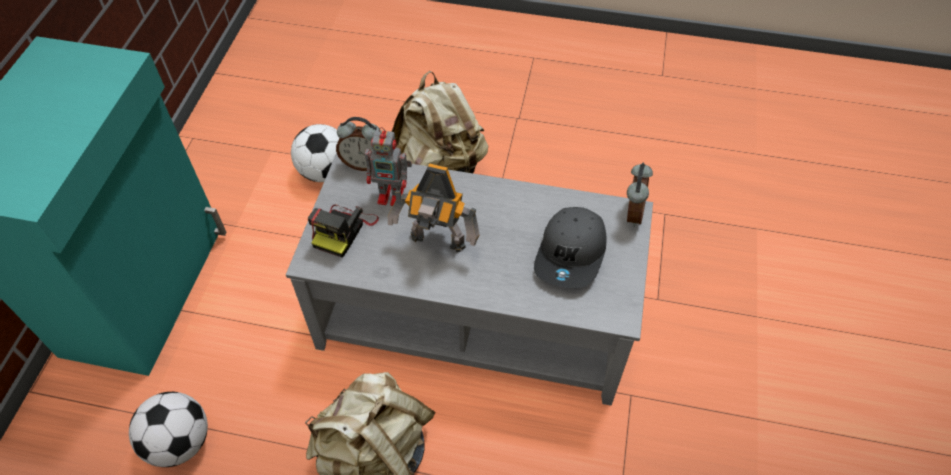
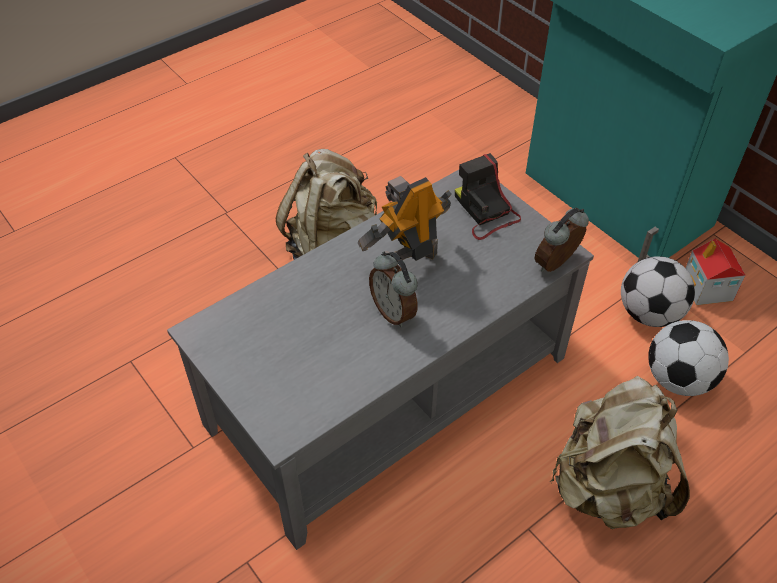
camera: 130 degrees right, 5 degrees down
(180, 442) = (452, 168): football -> football (649, 314)
(221, 190) = (707, 289): none -> toy house
(392, 195) = (496, 263): toy robot -> none
(571, 254) = (294, 345): grey cap -> none
(632, 213) = (281, 432): alarm clock -> alarm clock (394, 312)

